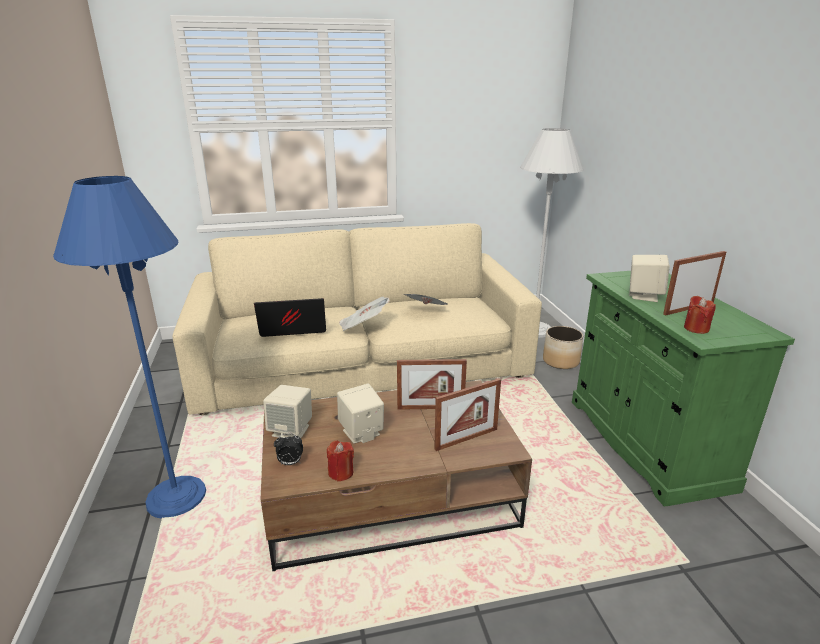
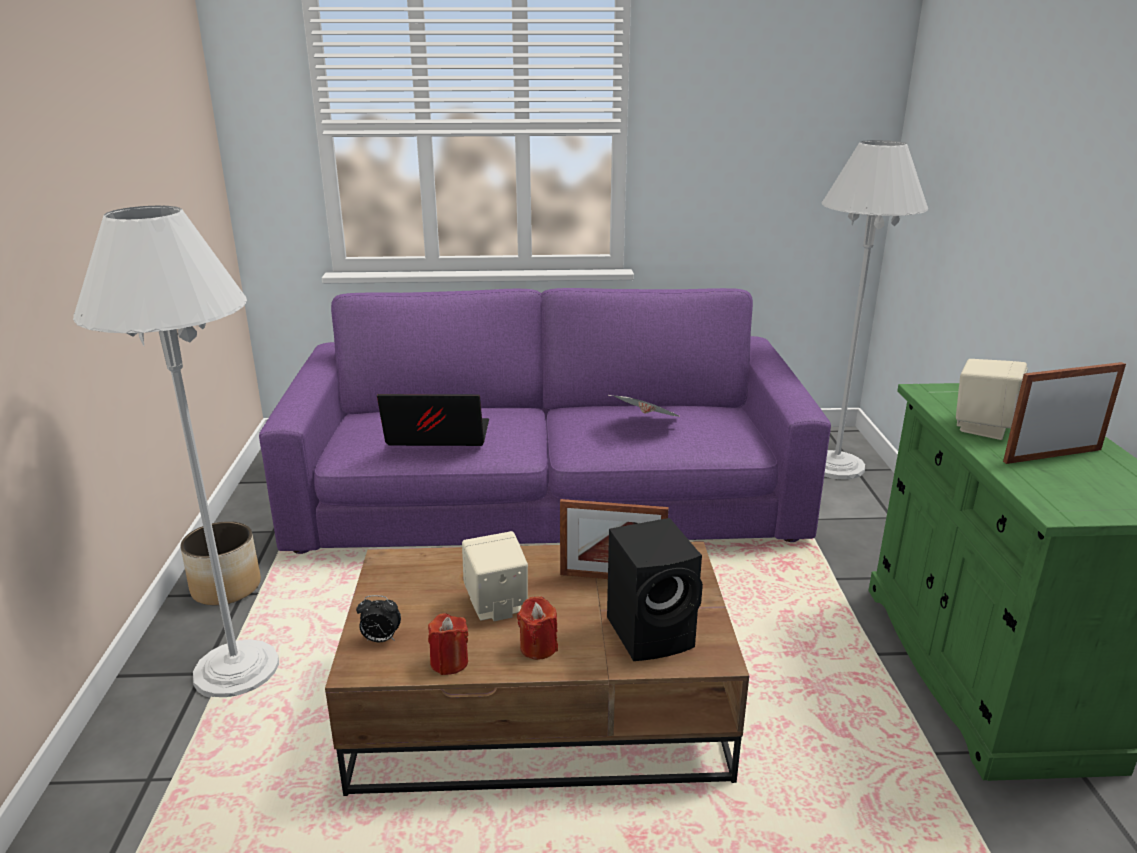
camera: 10 degrees right, 0 degrees up
(176, 497) = (237, 670): blue floor lamp -> white floor lamp
(291, 430) = (395, 591): beige speaker -> none
(362, 363) = (547, 496): beige sofa -> purple sofa
(363, 326) = (543, 440): newspaper -> none
(466, 439) = (653, 633): picture frame -> black speaker
(561, 361) = (867, 521): planter -> planter (227, 587)
(696, 328) = (1052, 490): red candle -> red candle (538, 647)

